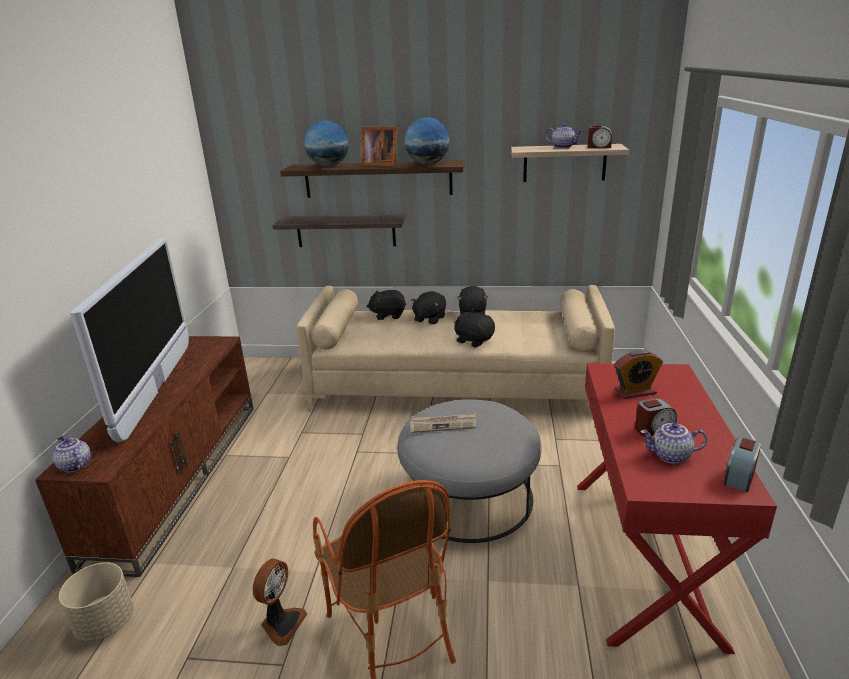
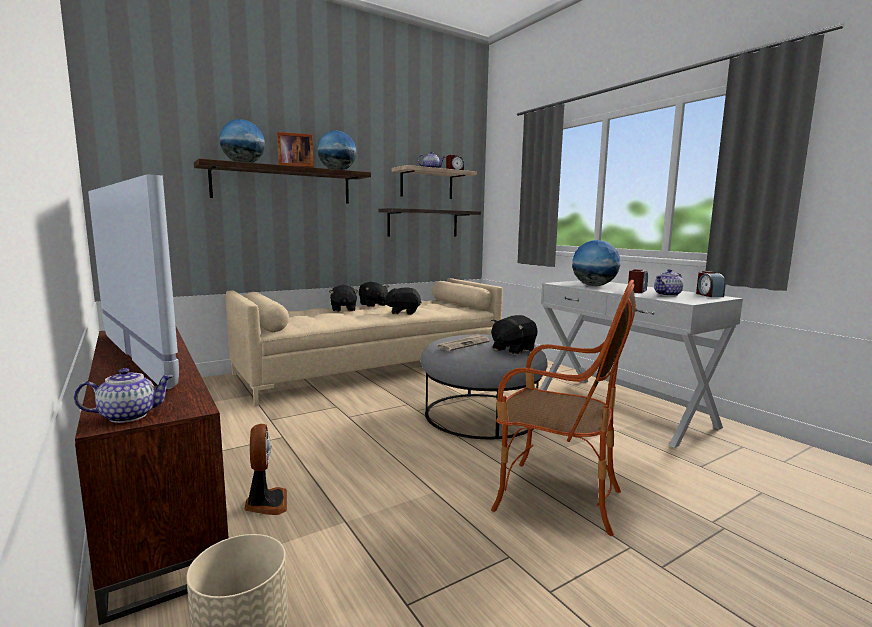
camera: 40 degrees left, 15 degrees down
(74, 466) = (129, 415): teapot -> teapot turned 150 degrees clockwise
(281, 623) = (461, 533): fan -> fan (266, 503)
(346, 230) = (249, 233): shelf -> shelf (423, 223)
(388, 315) = (301, 312): black plush toy -> black plush toy (512, 349)
(635, 392) = (594, 286): alarm clock -> globe
(644, 556) = (622, 408): red console table -> white console table

